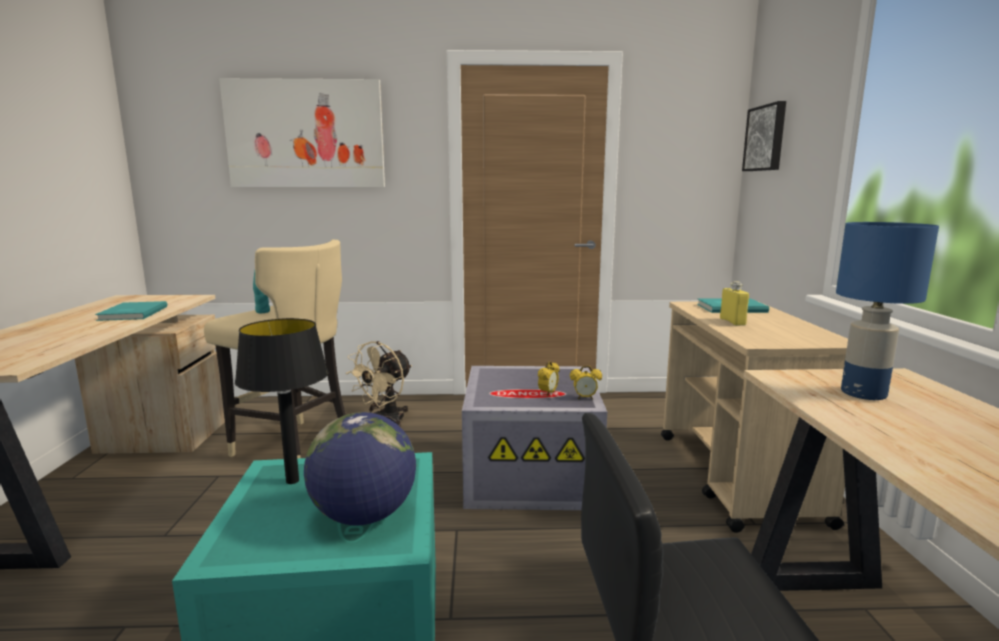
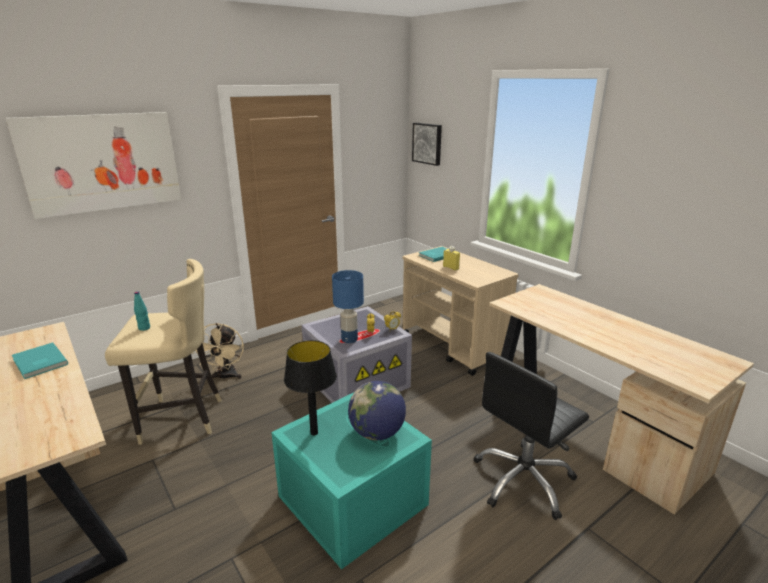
camera: 35 degrees left, 10 degrees up
(864, 394) = (540, 304): blue table lamp -> blue table lamp (349, 339)

